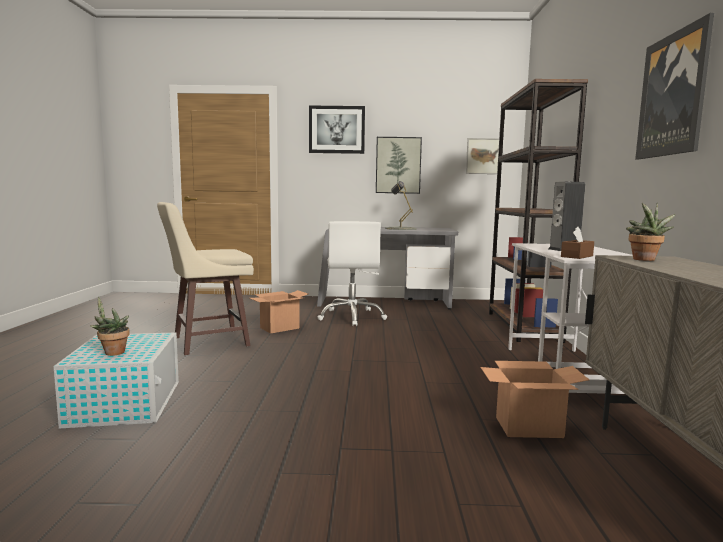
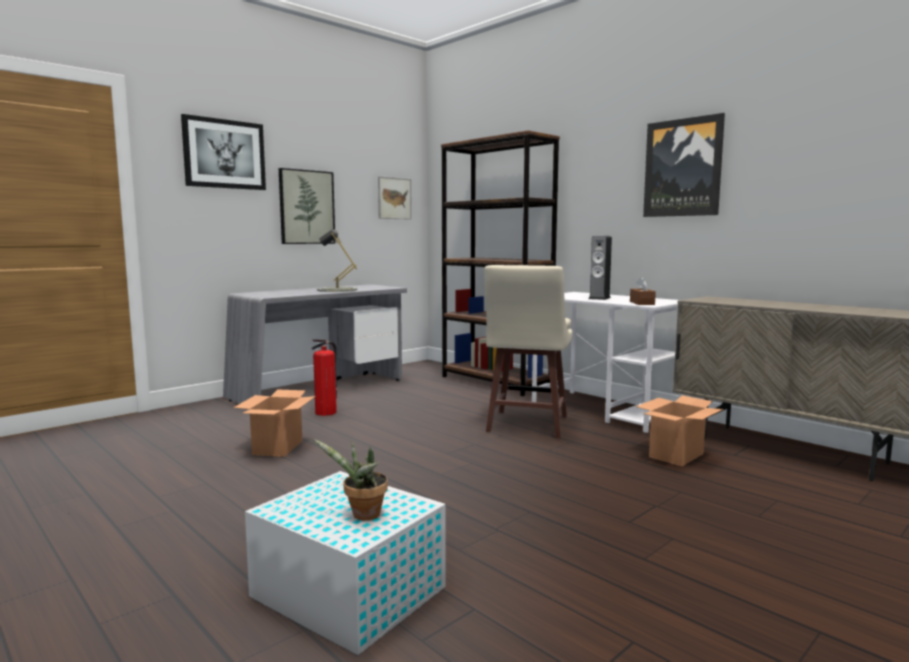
camera: 45 degrees left, 0 degrees up
(208, 342) = (232, 492): beige stool -> beige stool (526, 425)
(352, 317) = (326, 412): white office chair -> fire extinguisher
(645, 260) = (720, 300): potted plant -> none

